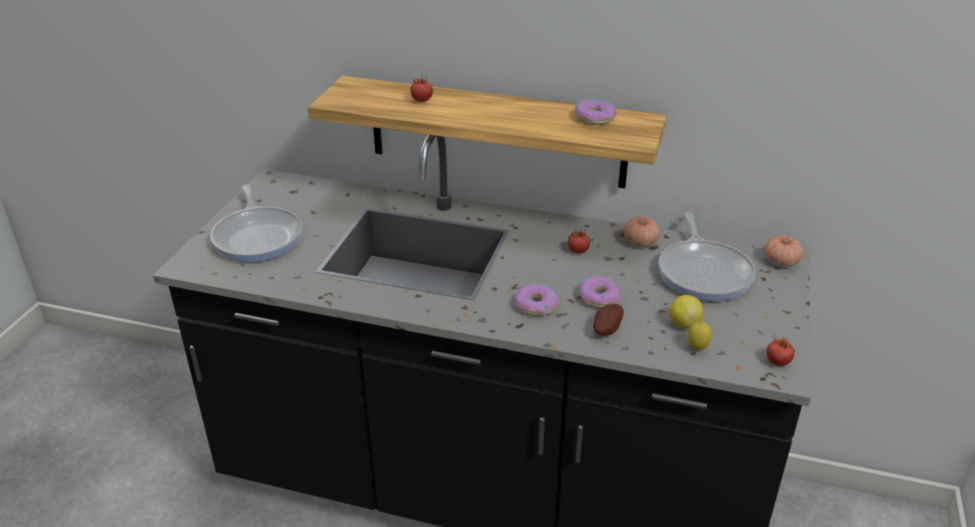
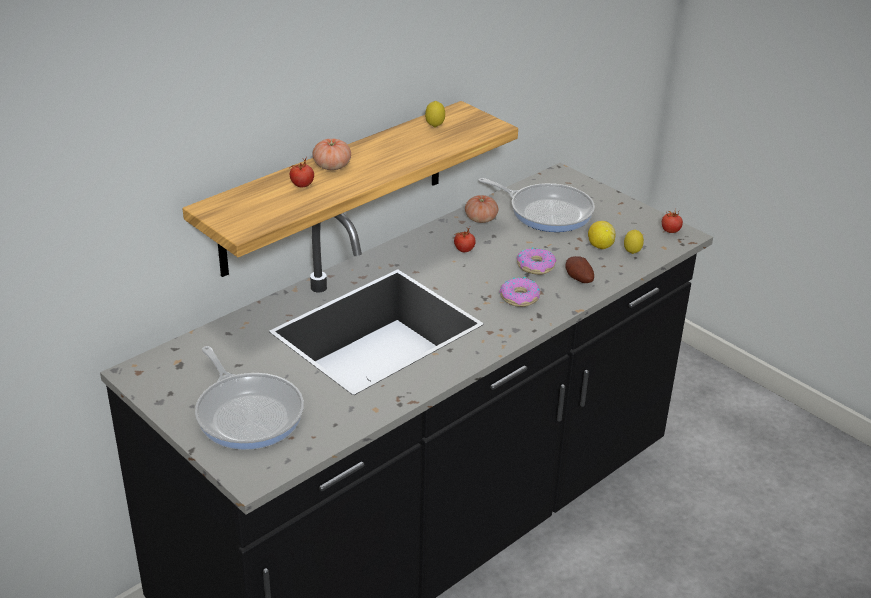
camera: 60 degrees left, 0 degrees up
(258, 237) = (248, 413): frying pan -> frying pan turned 45 degrees clockwise
(594, 118) = (434, 127): donut -> lemon
(781, 262) = (563, 178): tomato -> tomato (332, 166)

